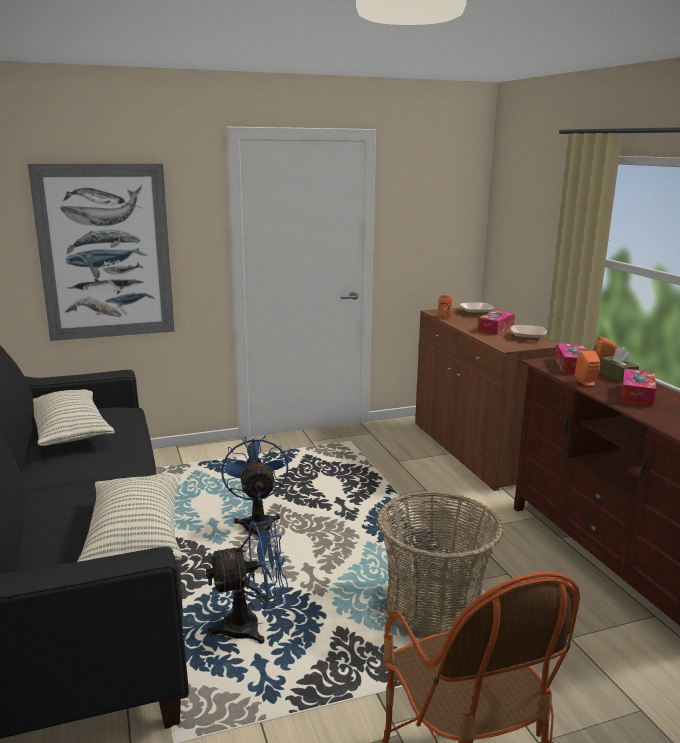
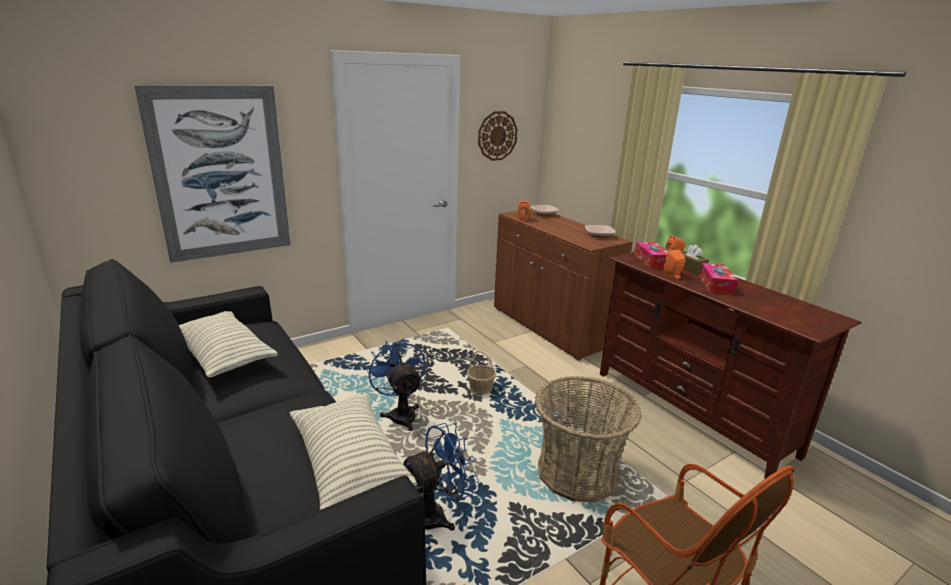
camera: 15 degrees left, 5 degrees up
(359, 507) = (480, 388): none -> basket
(424, 220) = (497, 136): none -> wall clock
(495, 328) = (569, 228): tissue box -> none

